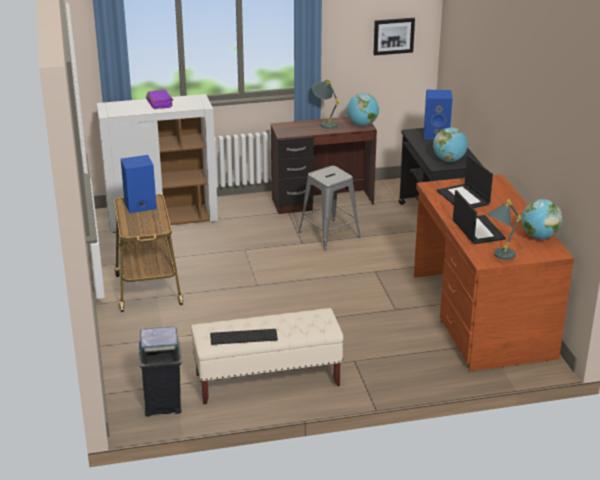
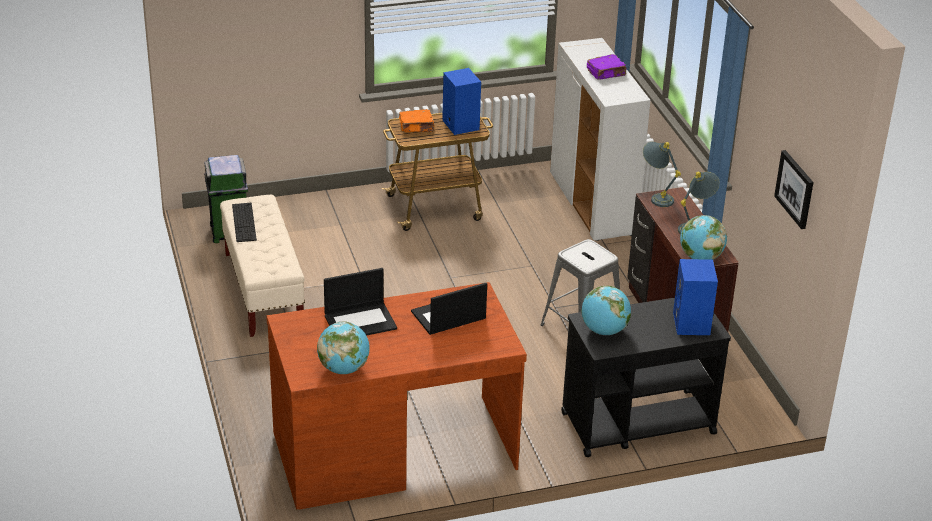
camera: 85 degrees right, 5 degrees up
(138, 224) = (417, 127): none -> orange book
(498, 256) = (294, 333): grey table lamp -> grey table lamp (656, 197)

